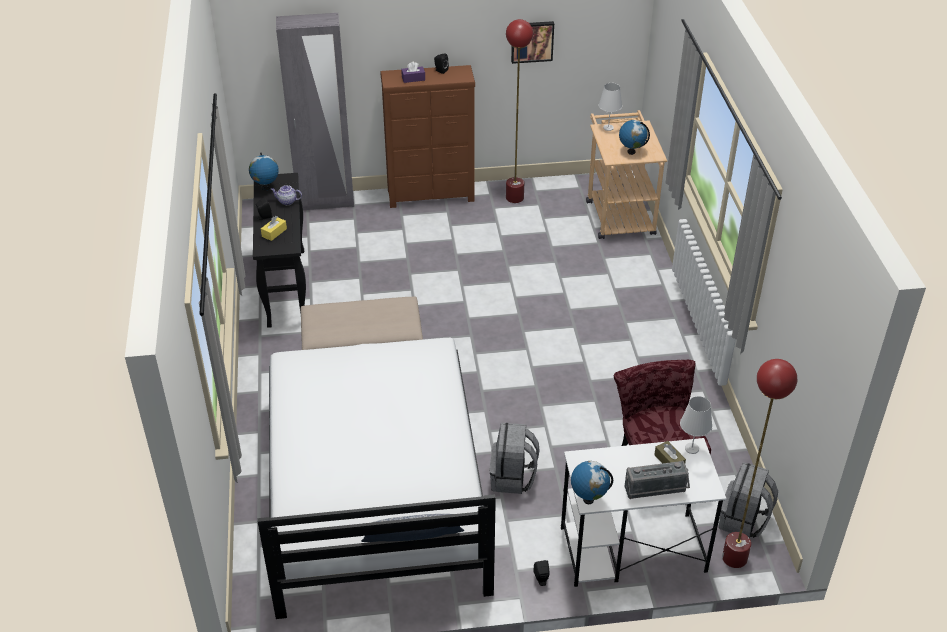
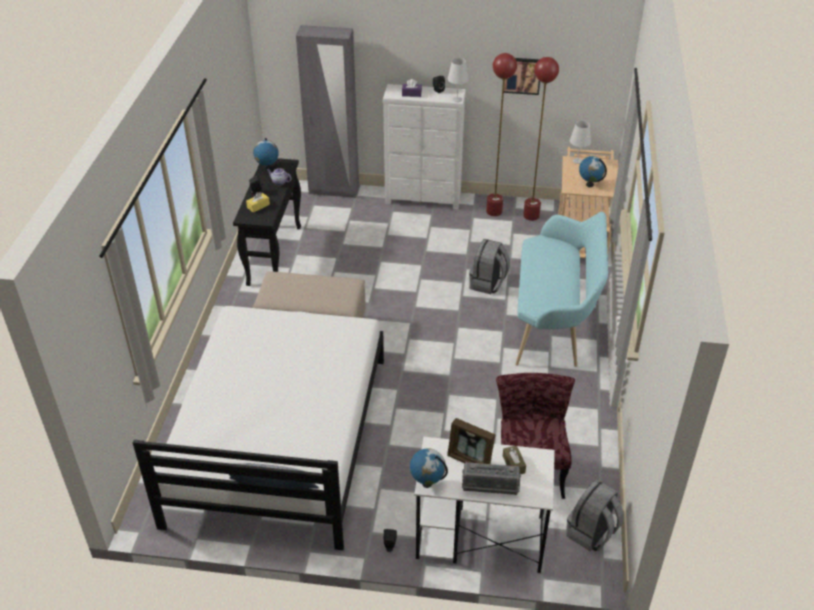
camera: 15 degrees right, 0 degrees up
(431, 196) = (423, 199): brown dresser -> white dresser
(513, 478) = (399, 451): grey backpack -> grey backpack (488, 283)
(622, 465) = (470, 459): none -> picture frame
(624, 308) = (554, 323): none -> turquoise bench
(691, 448) = (539, 457): white table lamp -> white table lamp (457, 99)
(734, 558) = (570, 565): red floor lamp -> red floor lamp (531, 216)

